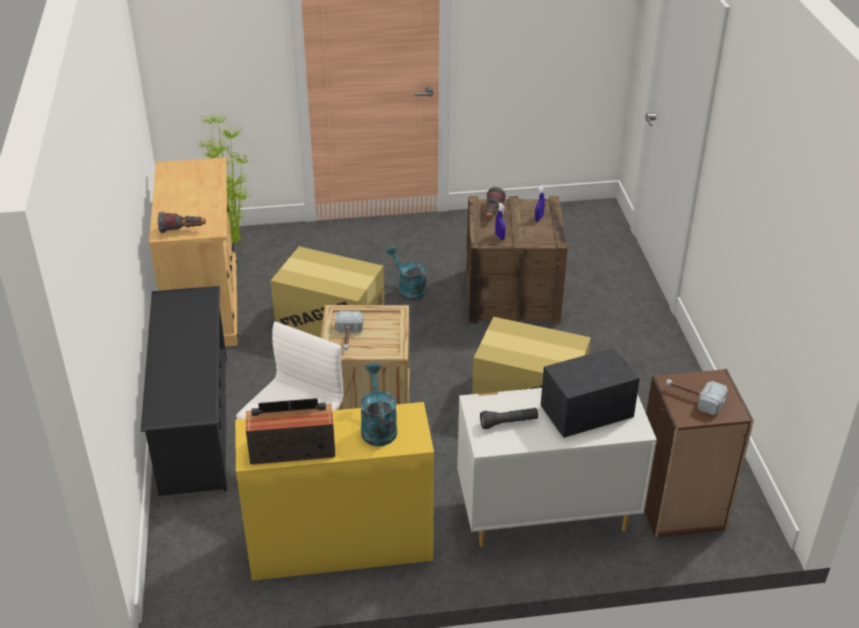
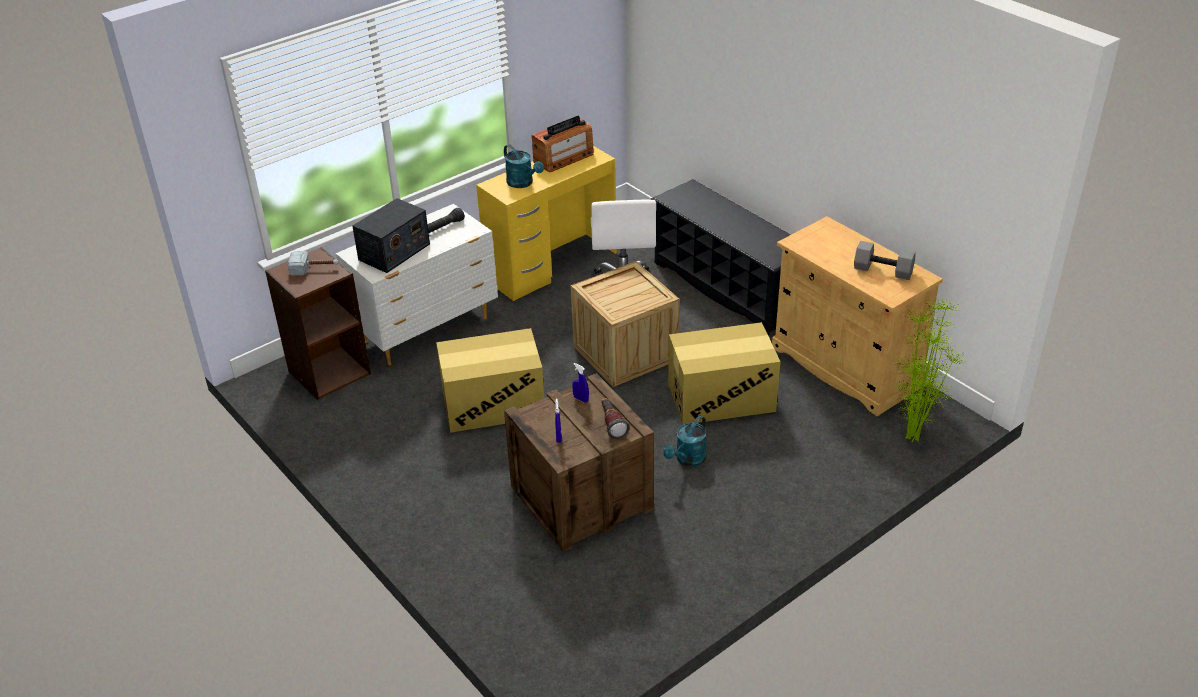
camera: 150 degrees right, 0 degrees up
(183, 230) = (816, 232): flashlight -> none
(185, 182) = (883, 270): none -> grey dumbbell
(348, 338) = (633, 285): hammer -> none
(408, 289) = (687, 460): turquoise watering can -> turquoise watering can turned 105 degrees clockwise

